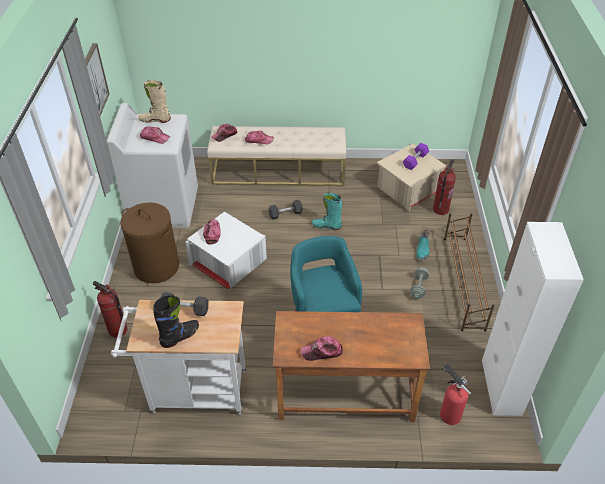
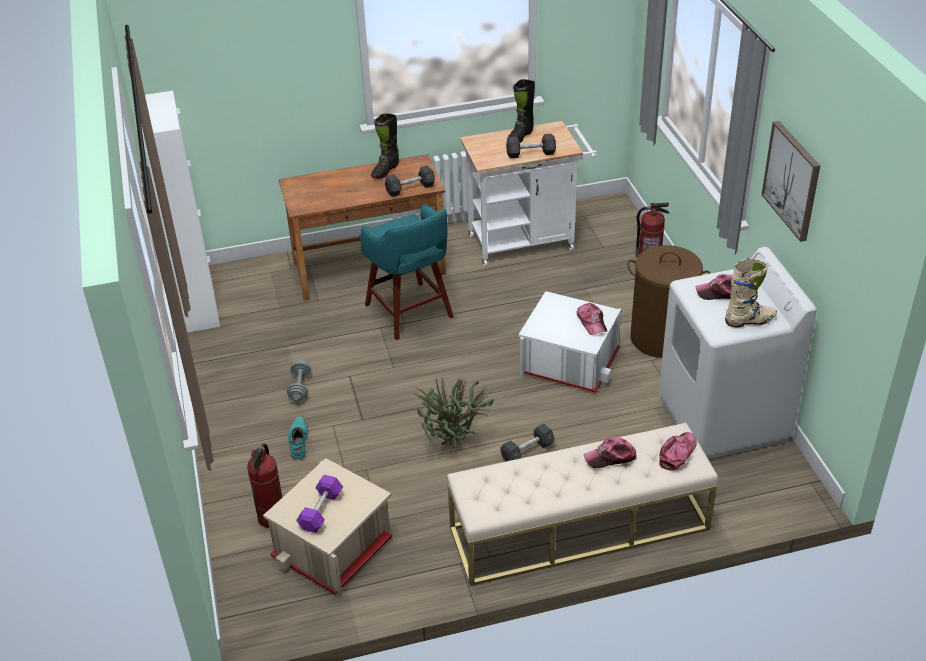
camera: 165 degrees right, 5 degrees down
(306, 320) = (410, 188): none -> grey dumbbell
(322, 351) = (385, 170): cap -> black boot
(326, 226) = (454, 446): turquoise boot -> potted plant
(448, 413) = (258, 276): fire extinguisher -> none
(463, 282) = (237, 408): brown shoe rack -> none

